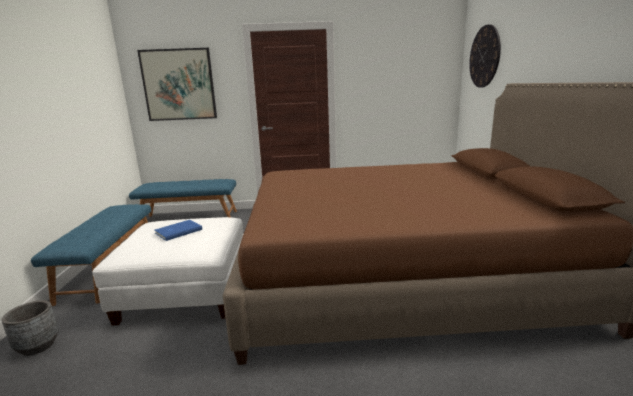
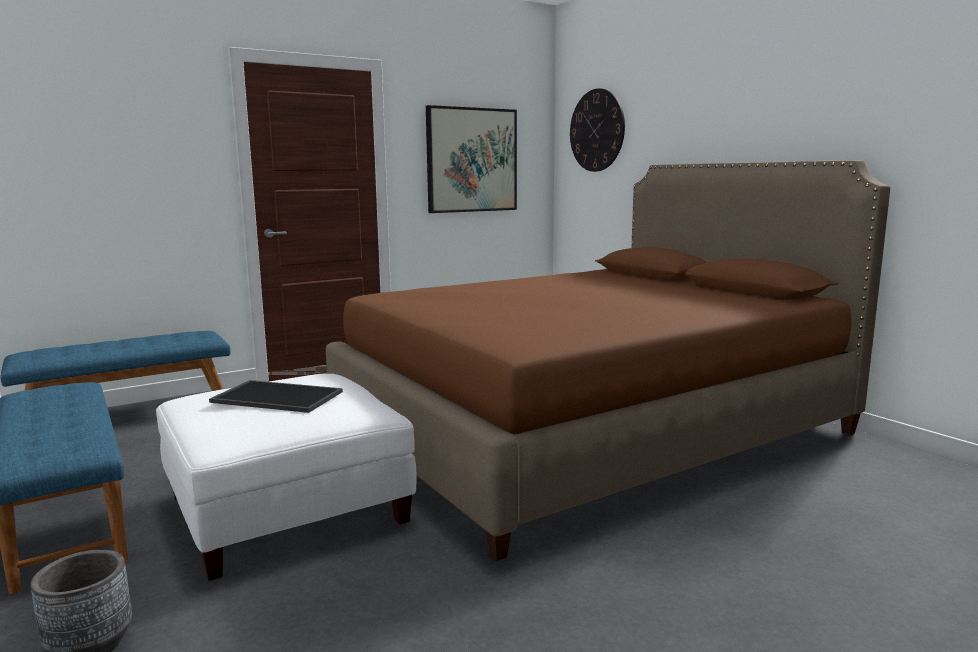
camera: 30 degrees left, 5 degrees down
(177, 231) = (275, 397): blue book -> tray
(179, 85) = (97, 148): picture -> picture (471, 160)

